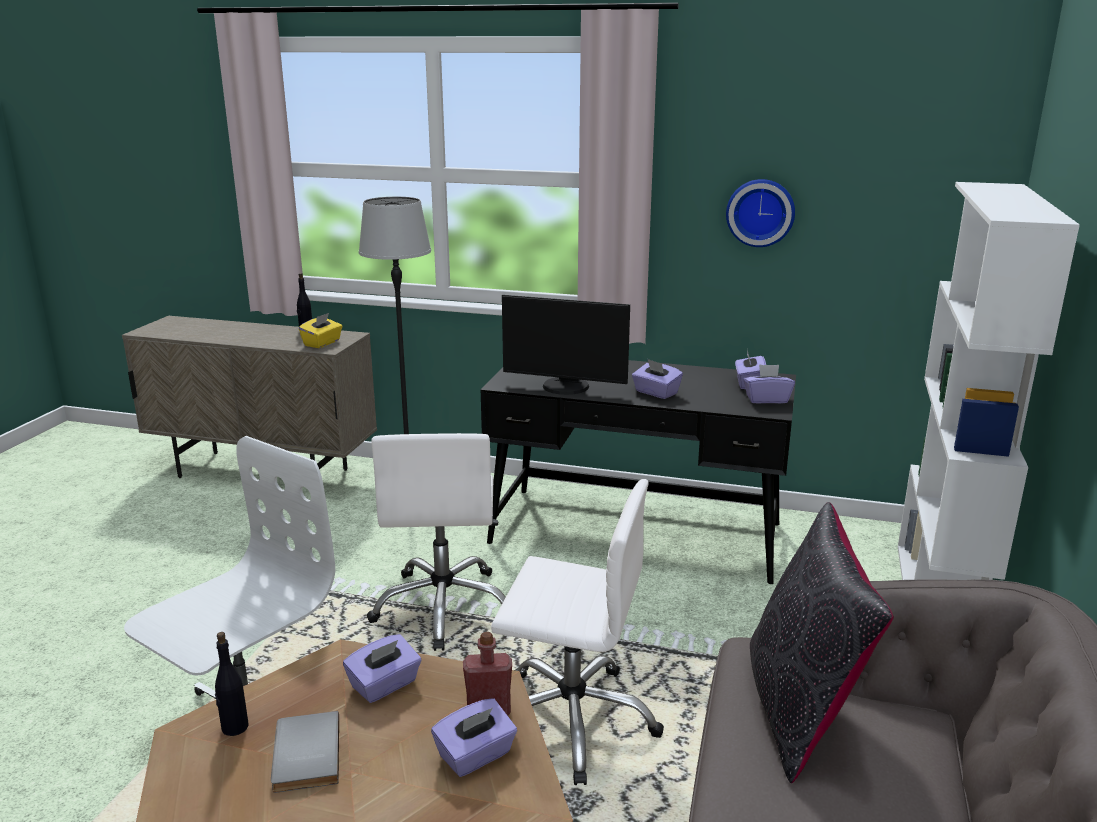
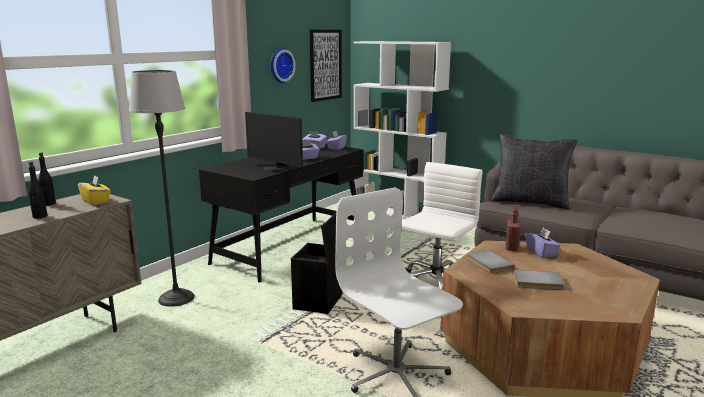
camera: 70 degrees left, 5 degrees down
(234, 727) = (514, 296): black bottle -> black bottle (40, 216)
(384, 685) = (488, 264): purple tissue box -> grey book
(444, 607) = (318, 302): white office chair -> black storage box
(565, 387) = (276, 168): monitor -> monitor turned 90 degrees clockwise
(910, 225) = (325, 65): none -> picture

